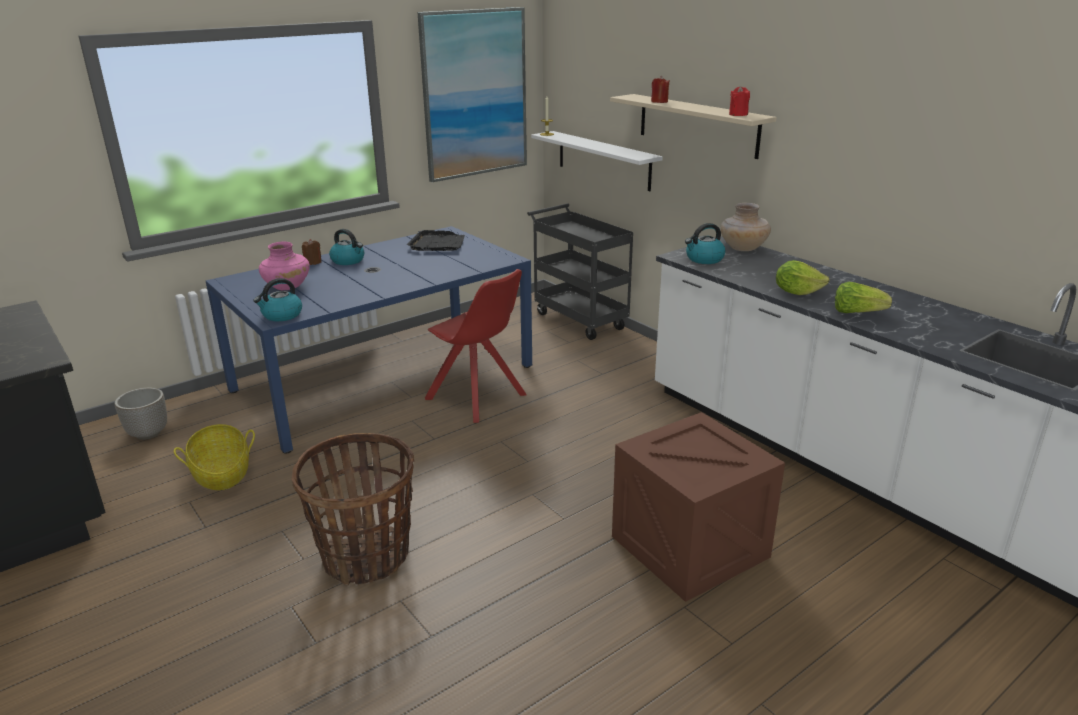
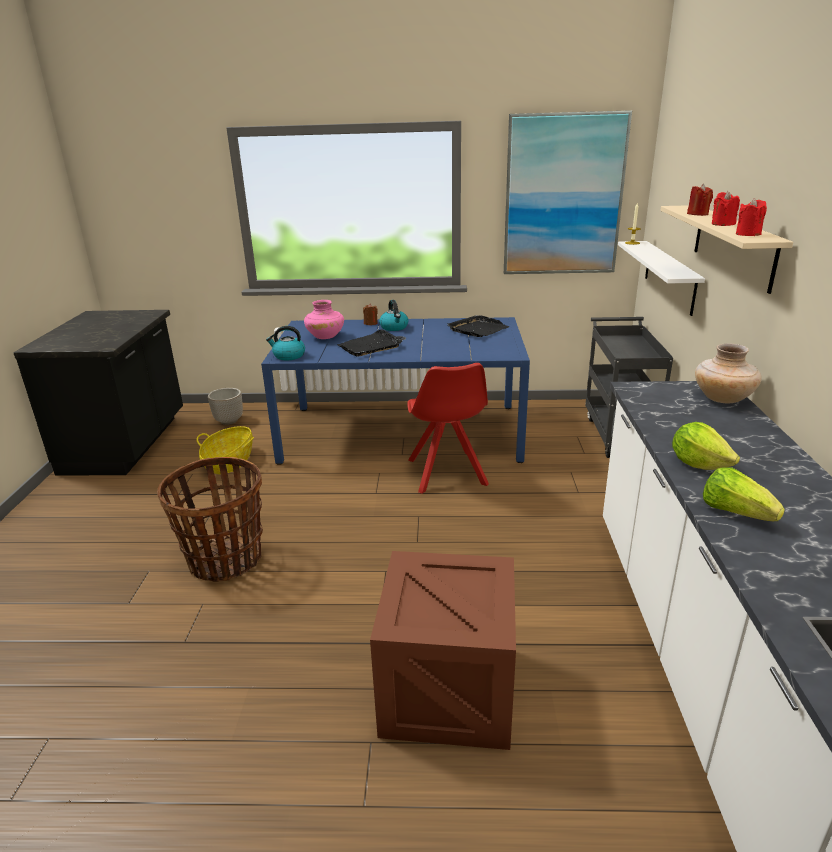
camera: 40 degrees right, 0 degrees up
(357, 284) = (370, 346): none -> black tray
(700, 108) = (722, 224): none -> red candle
(704, 259) = (654, 398): kettle -> none

